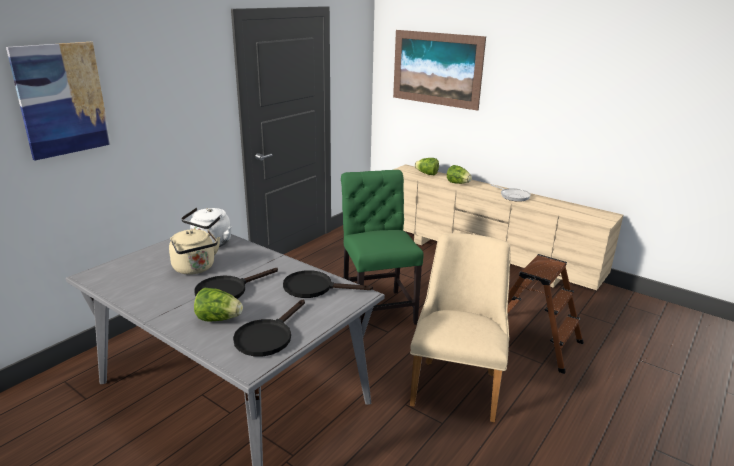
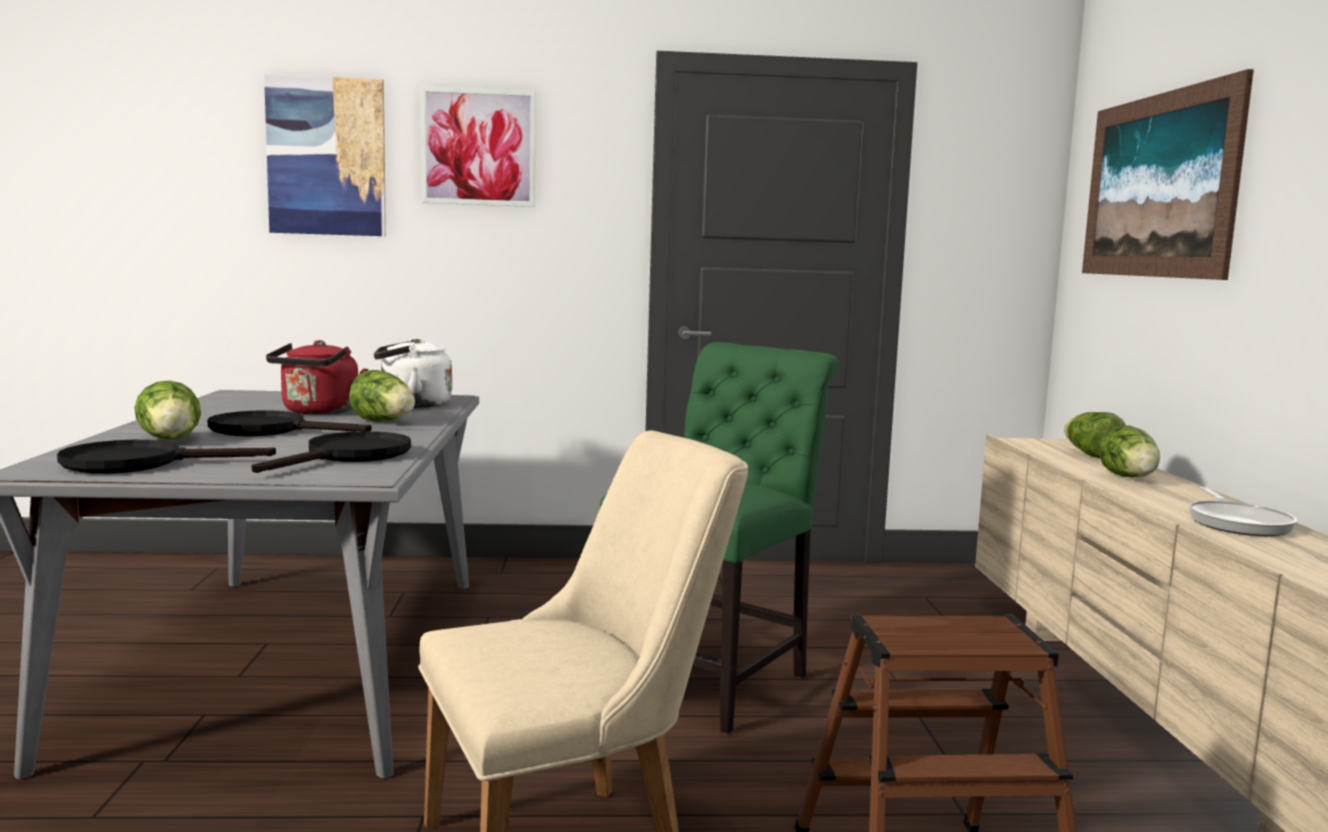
camera: 50 degrees right, 15 degrees down
(153, 77) = (478, 147): none -> picture
(195, 268) = (318, 412): beige kettle -> red kettle
(246, 261) = (384, 422): none -> lettuce
(315, 287) = (349, 456): black frying pan -> black frying pan turned 60 degrees clockwise

